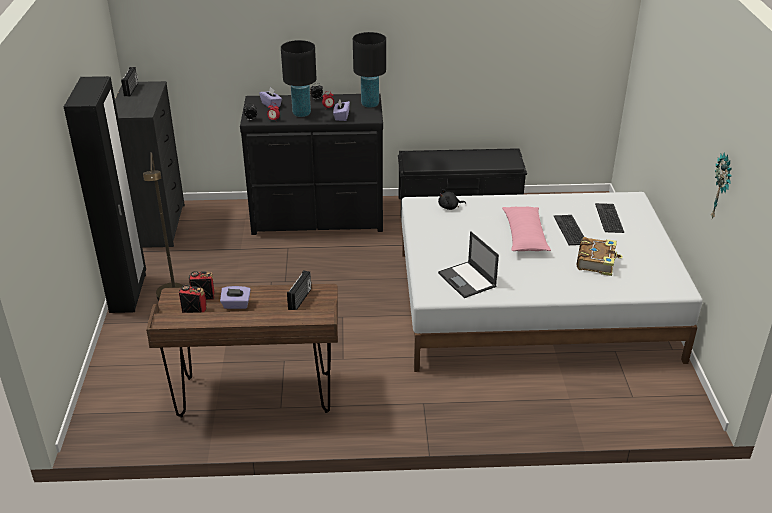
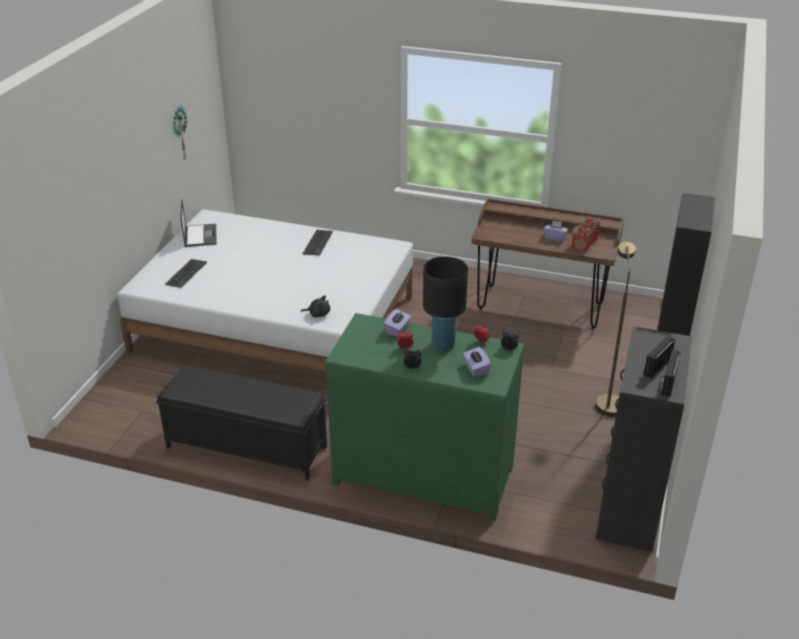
camera: 160 degrees left, 0 degrees up
(300, 299) = (504, 232): radio -> radio (656, 366)
(318, 217) = (424, 471): black dresser -> green dresser
(370, 104) = (351, 343): black table lamp -> none
(467, 280) = (358, 250): laptop -> laptop (200, 235)
(524, 236) = (277, 273): pink pillow -> none
(570, 230) = (232, 270): keyboard -> keyboard (317, 243)
(596, 262) = (243, 243): book -> none

